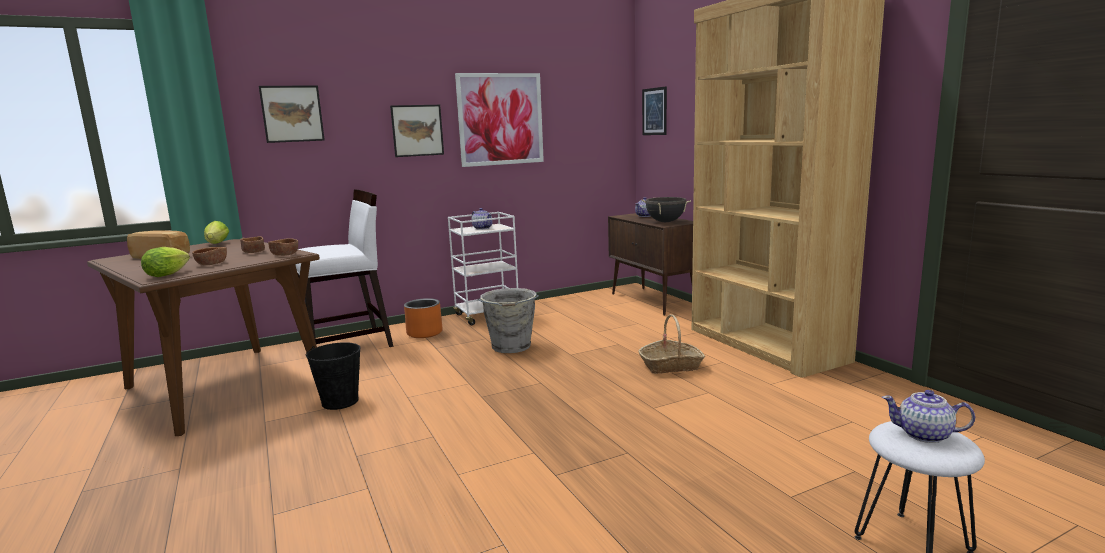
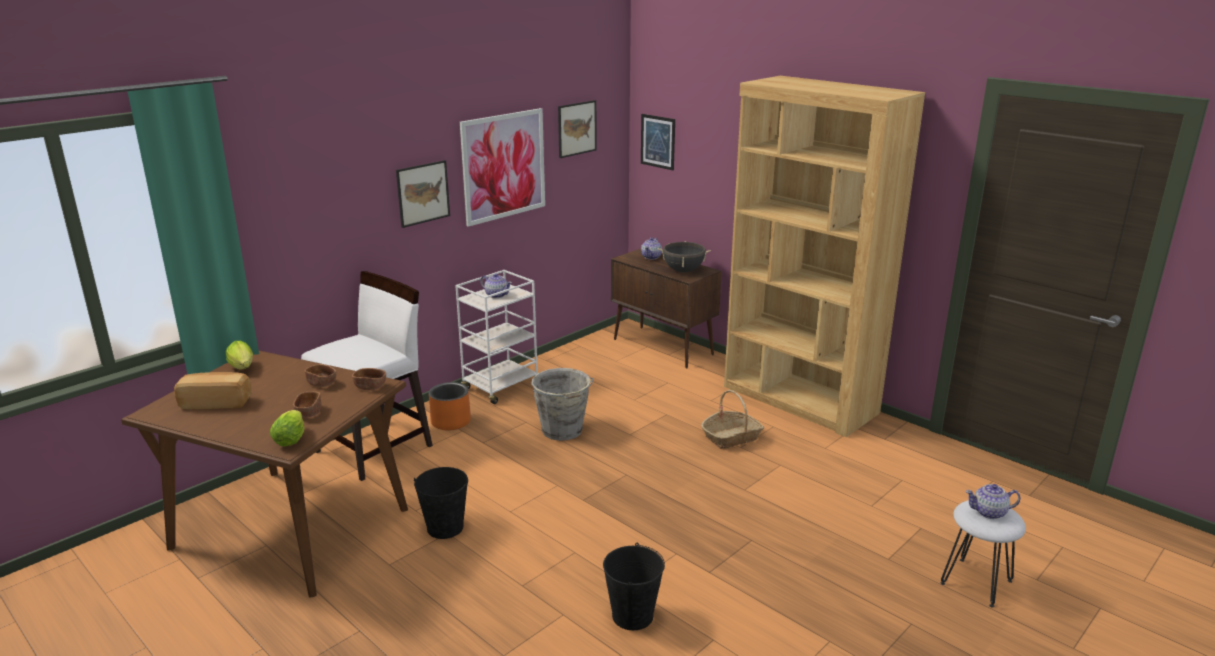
camera: 20 degrees left, 10 degrees up
(292, 114) = (296, 197): picture -> picture (576, 128)
(435, 502) = (632, 615): none -> black bucket

